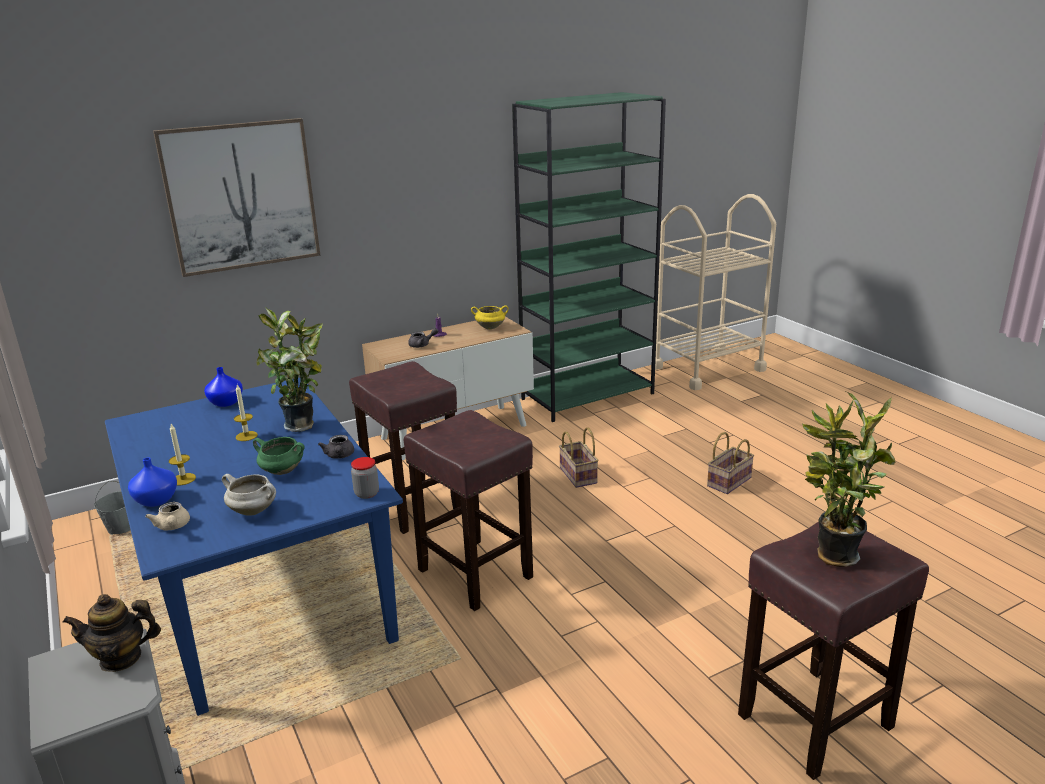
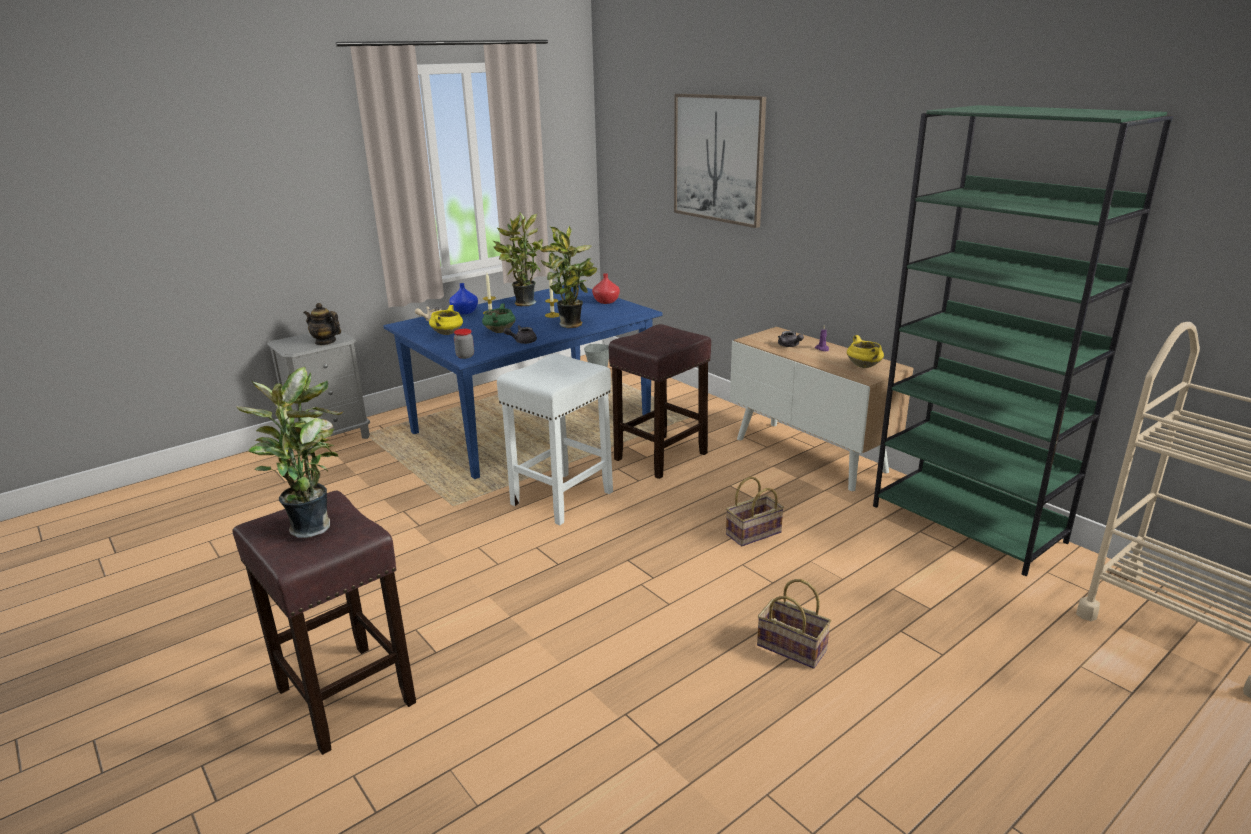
camera: 80 degrees right, 0 degrees up
(121, 658) = (325, 342): teapot -> teapot turned 45 degrees counterclockwise
(166, 455) = (522, 303): none -> potted plant
(225, 402) = (606, 301): blue vase -> red vase
(254, 511) = (447, 333): white cooking pot -> yellow cooking pot
(476, 574) = (561, 499): brown stool -> white stool

